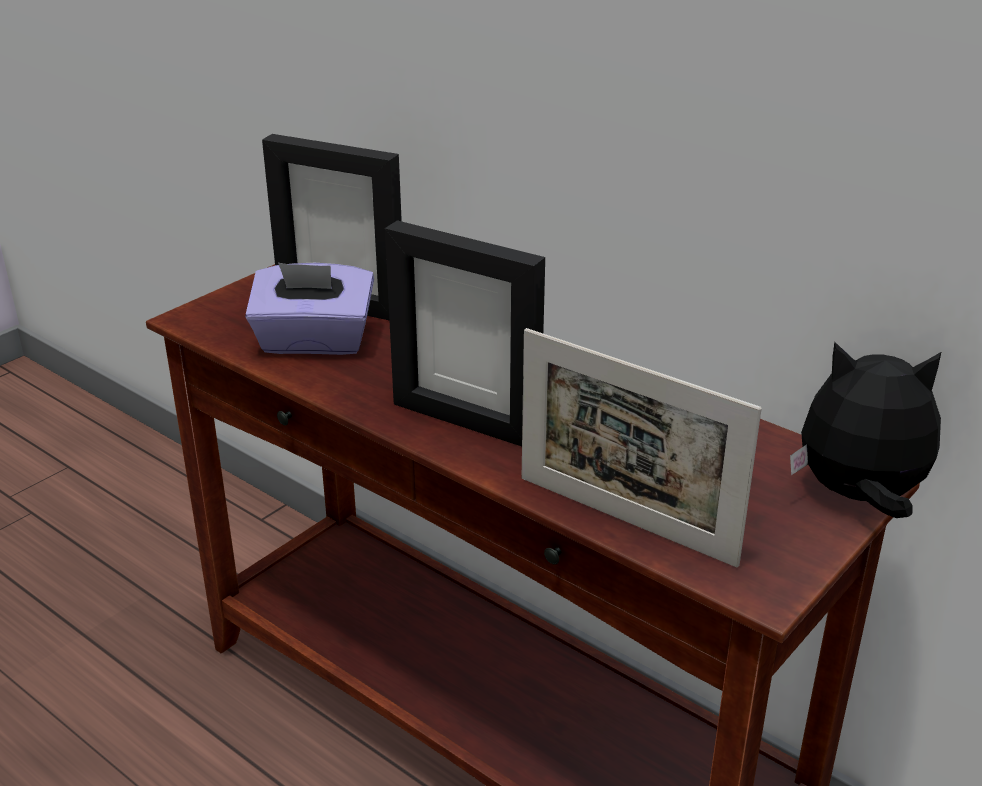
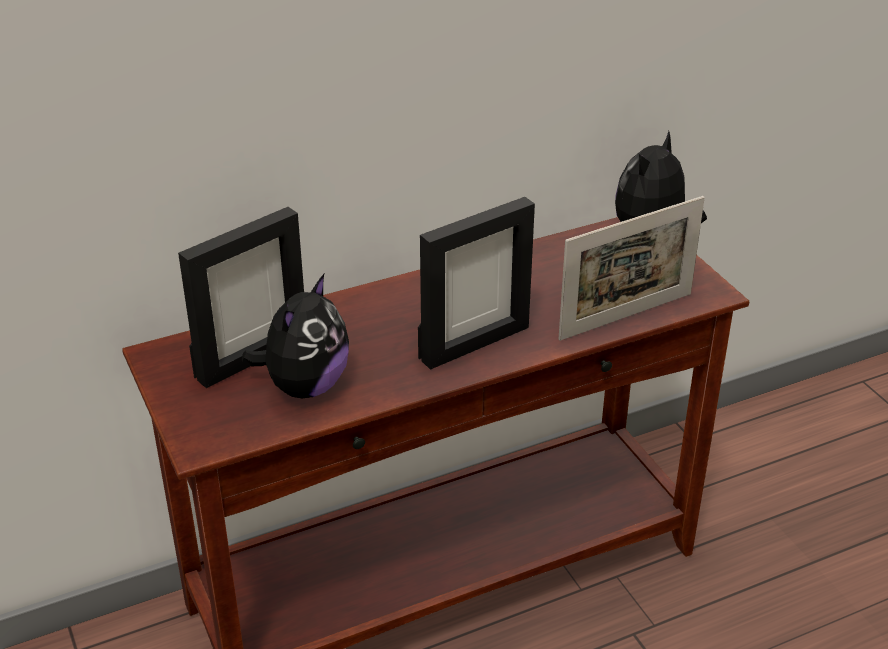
camera: 65 degrees left, 5 degrees up
(314, 342) = (305, 386): purple tissue box -> plush toy

